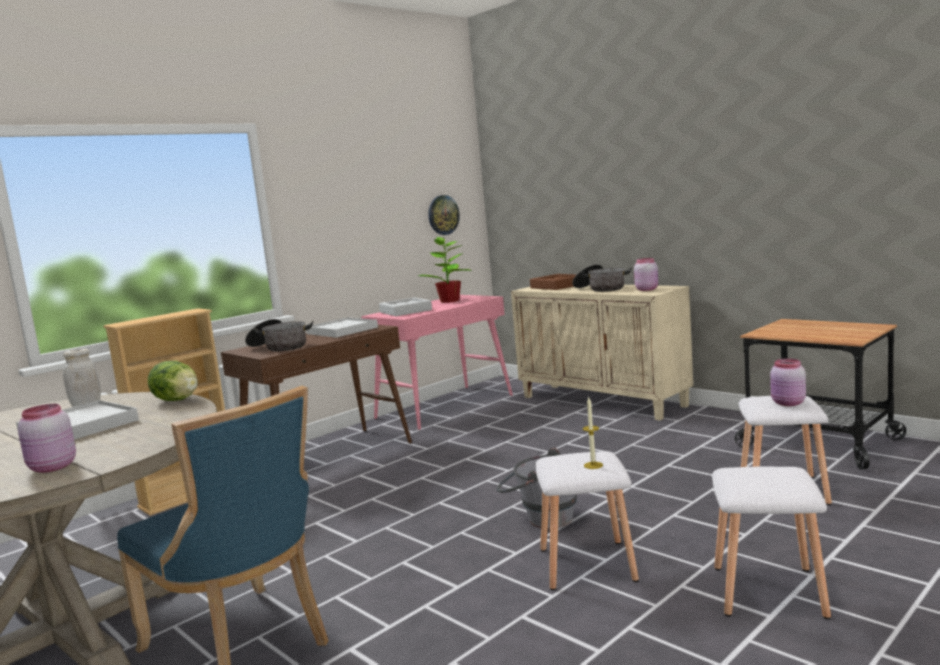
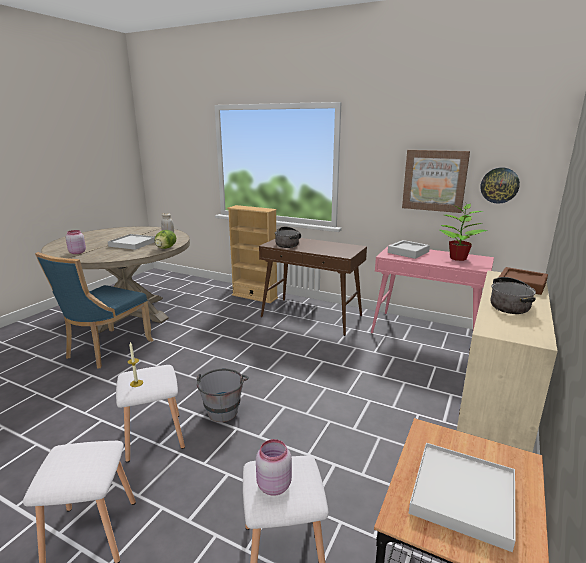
camera: 70 degrees right, 10 degrees up
(342, 331) = (335, 248): white tray -> white tray (463, 496)
(387, 220) = (434, 180): none -> picture
(646, 289) = (514, 327): pink jar -> none

